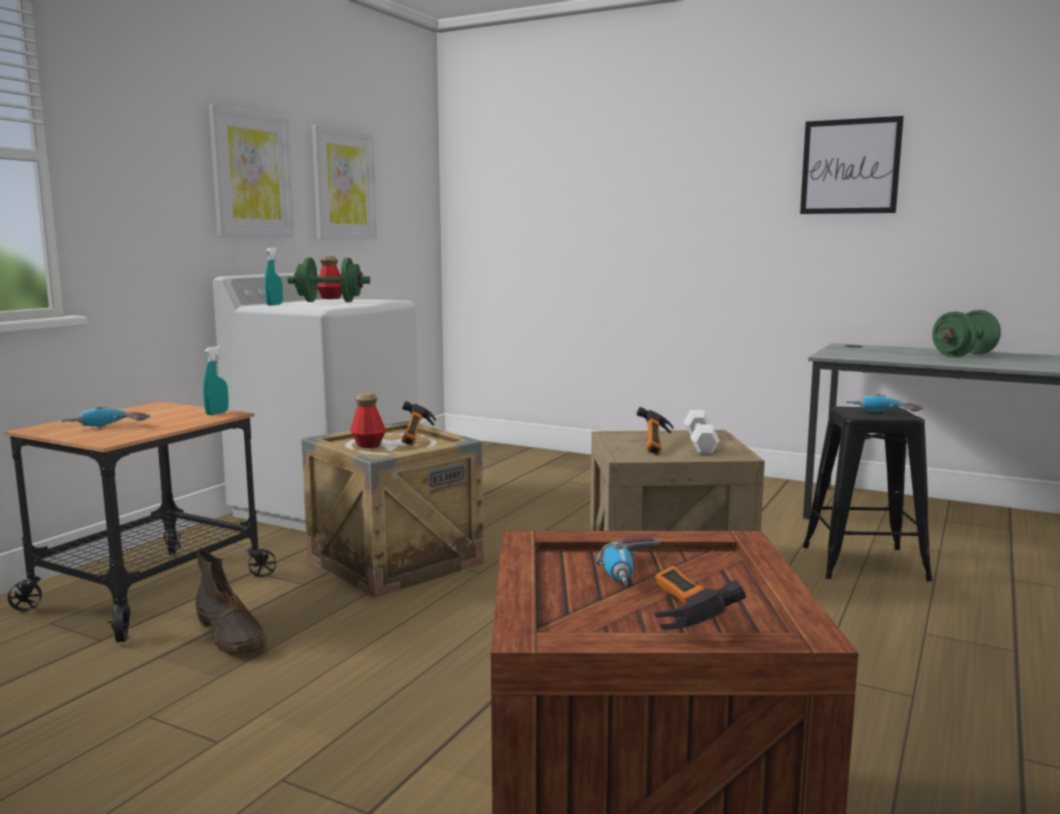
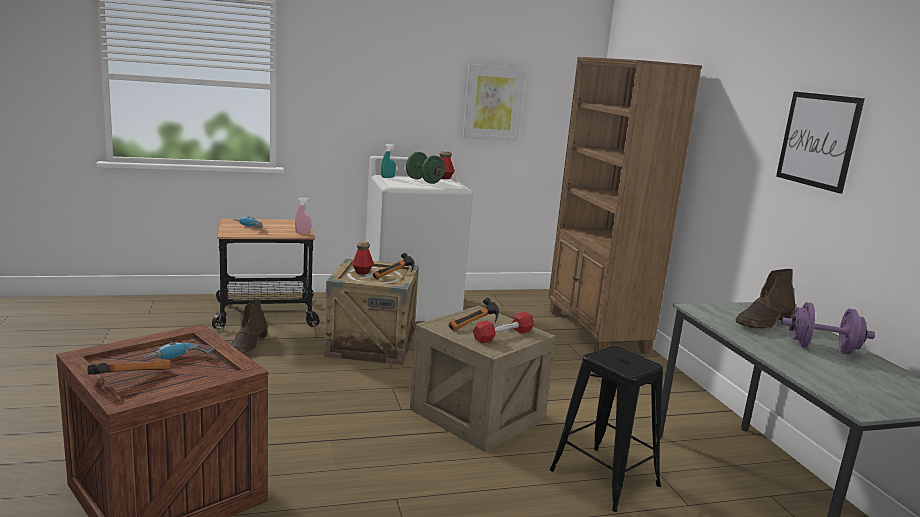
camera: 45 degrees right, 5 degrees up
(217, 413) = (303, 233): turquoise spray bottle -> pink spray bottle
(251, 174) = (412, 96): picture -> none
(560, 463) = (596, 332): none -> brown bookcase
(700, 443) = (503, 335): white dumbbell -> red dumbbell
(883, 414) = (621, 363): power drill -> none
(887, 352) = (763, 322): none -> brown boot
(964, 355) = (822, 349): green dumbbell -> purple dumbbell

